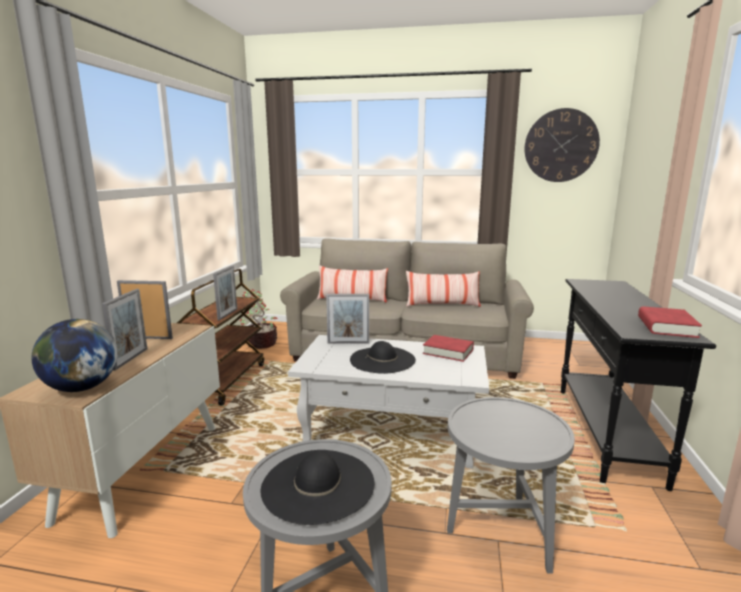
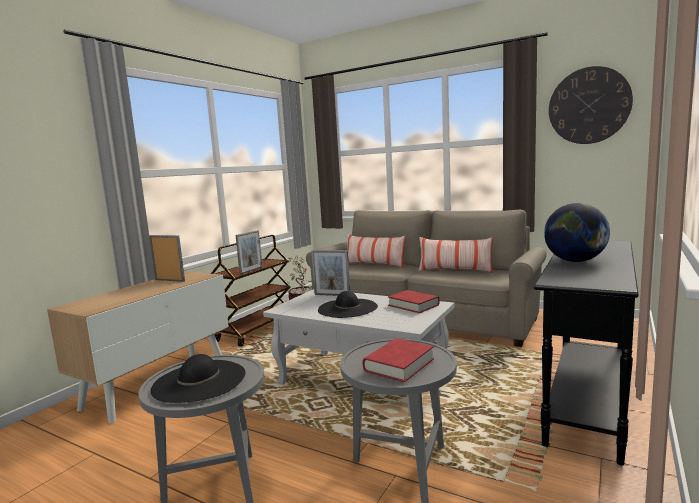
camera: 20 degrees right, 5 degrees down
(82, 388) = (96, 306): globe -> globe (575, 261)
(131, 359) = (144, 292): picture frame -> none
(666, 327) = (603, 277): red book -> red book (399, 365)

